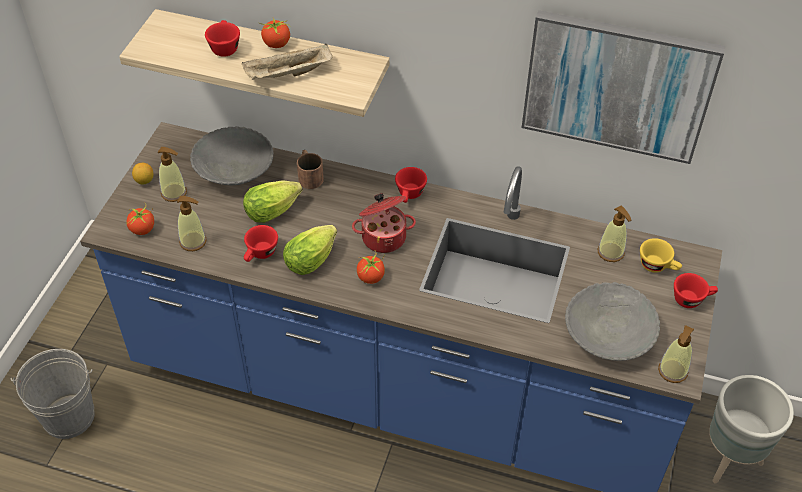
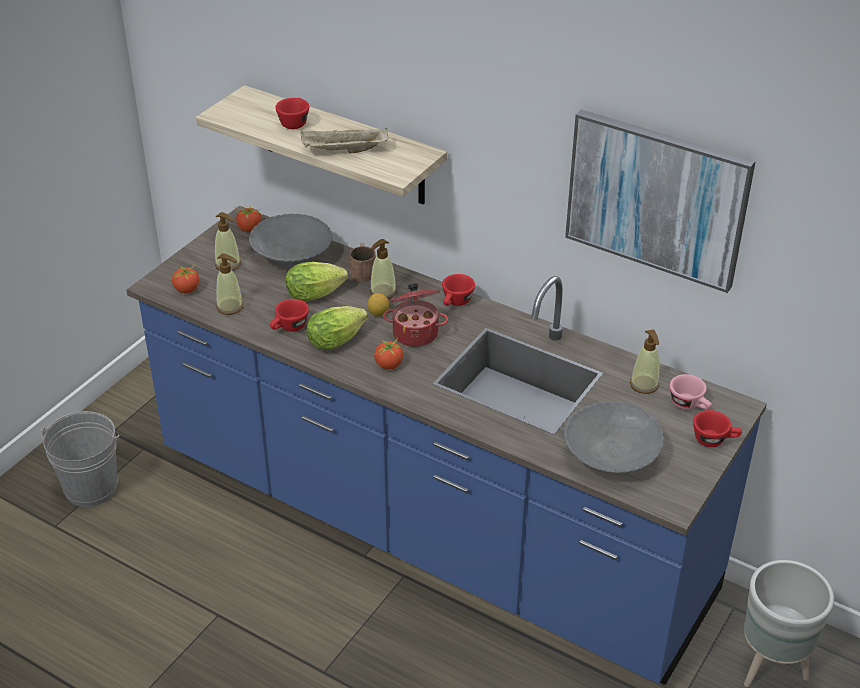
camera: 15 degrees right, 10 degrees down
(144, 181) = (204, 251): lemon -> lemon (378, 313)
(276, 44) = (343, 126): tomato -> tomato (249, 229)
(658, 266) = (690, 405): yellow cup -> pink cup
(672, 371) = (667, 499): soap dispenser -> soap dispenser (383, 292)

